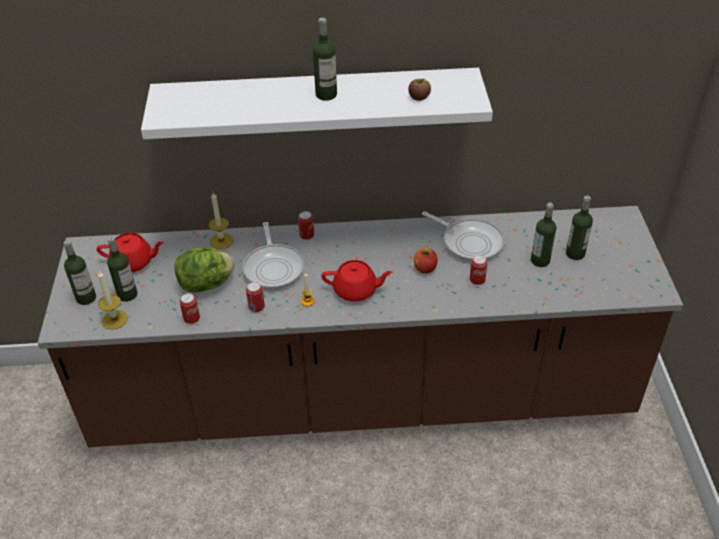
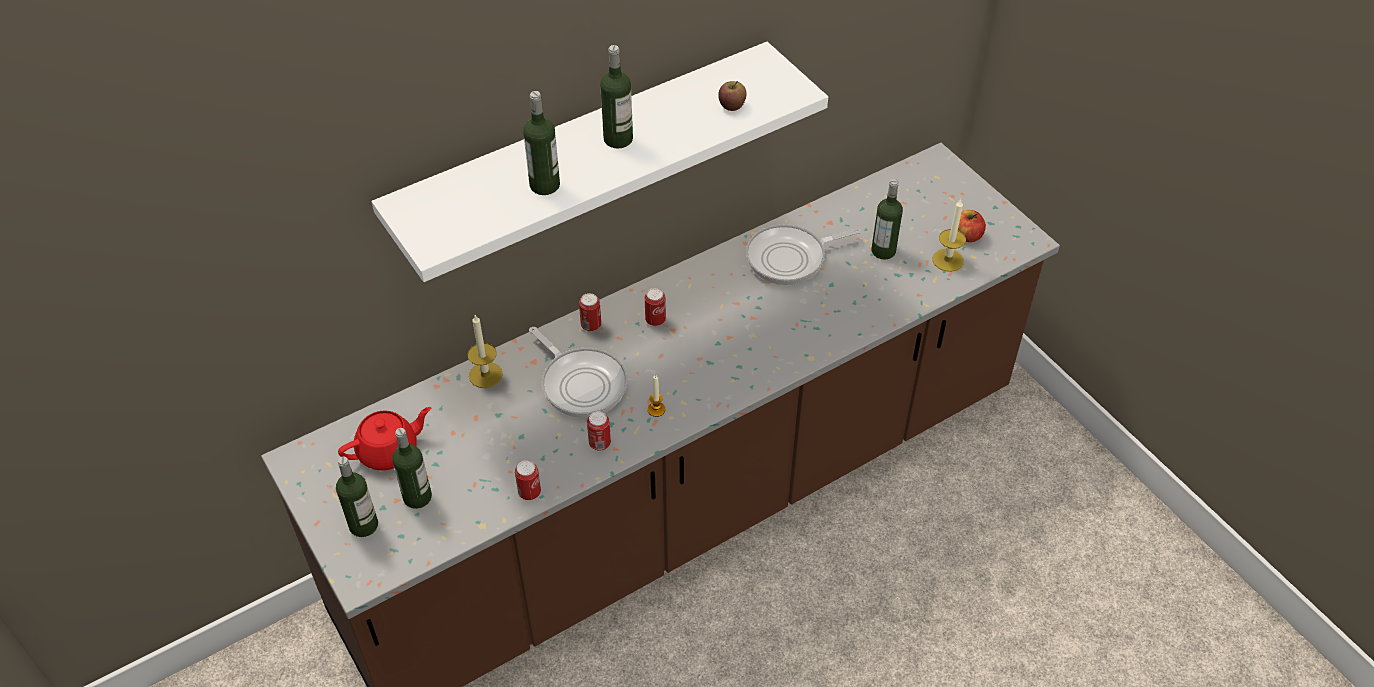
camera: 30 degrees left, 5 degrees up
(114, 319) = (428, 536): candle -> candle (947, 260)
(207, 284) = (512, 440): lettuce -> none
(356, 290) = (703, 372): red teapot -> none
(425, 268) = (763, 311): apple -> apple (967, 236)
(469, 242) = (790, 258): frying pan -> frying pan turned 150 degrees clockwise
(477, 280) = (832, 303): can -> can (655, 320)
(575, 254) = (915, 228): bottle -> bottle (544, 185)

